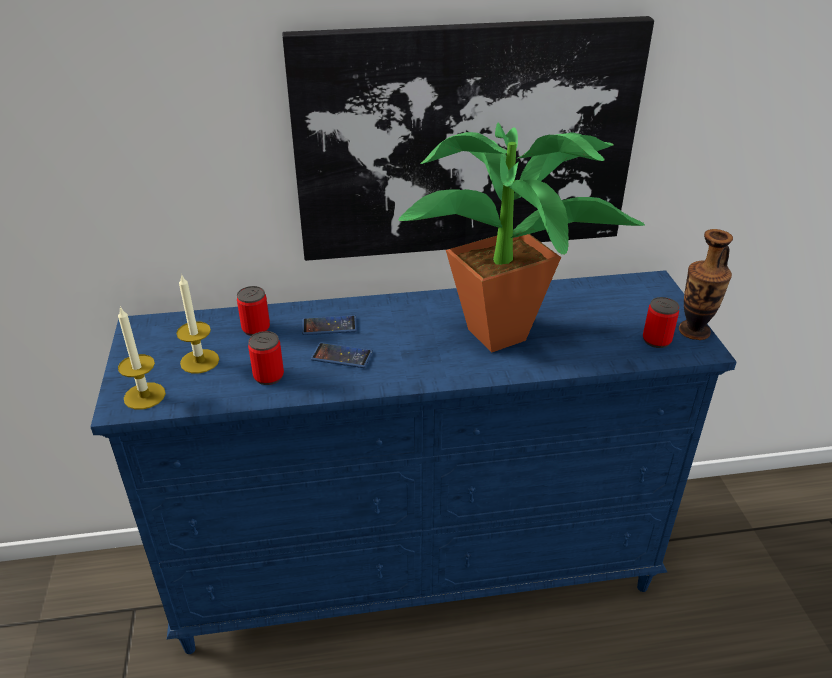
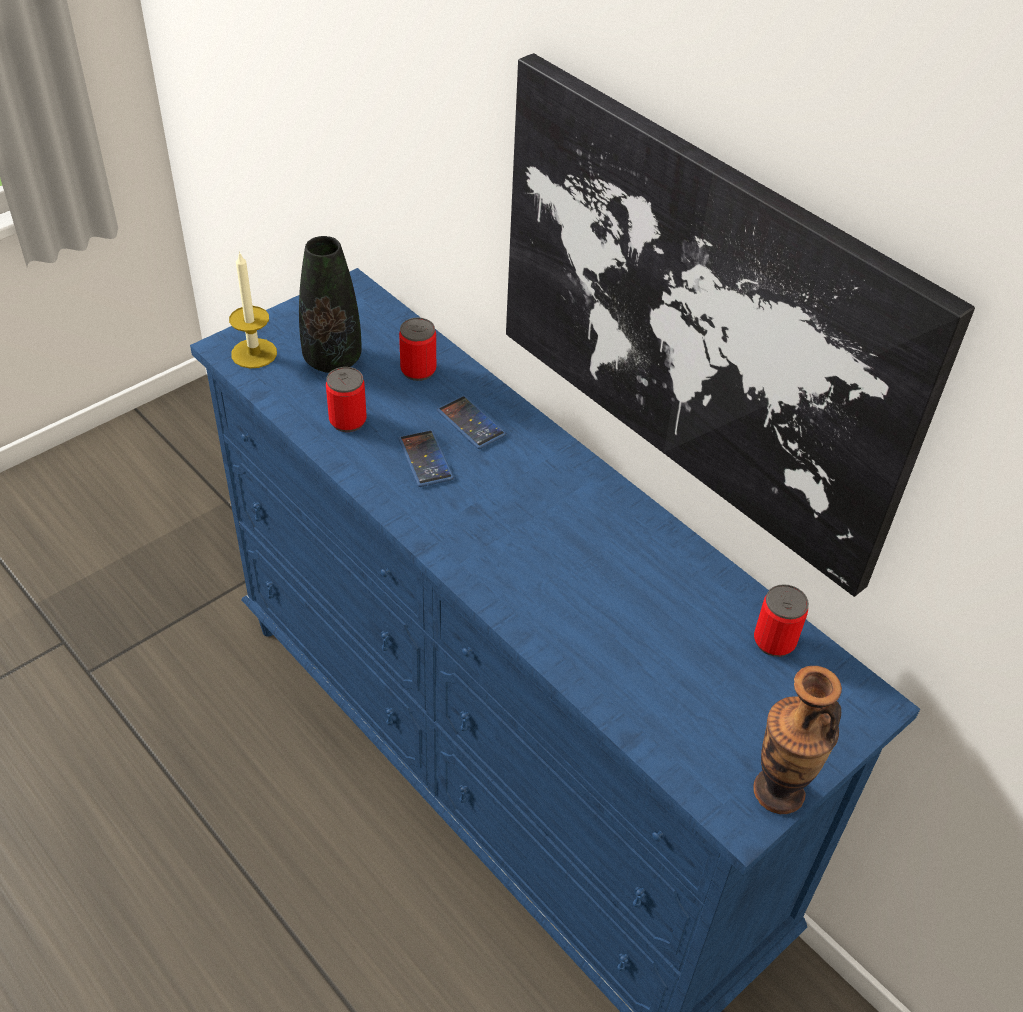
camera: 55 degrees right, 10 degrees up
(199, 361) = (332, 360): candle -> black vase
(510, 335) = (591, 589): potted plant -> none
(656, 340) = (715, 751): can -> can (774, 641)

